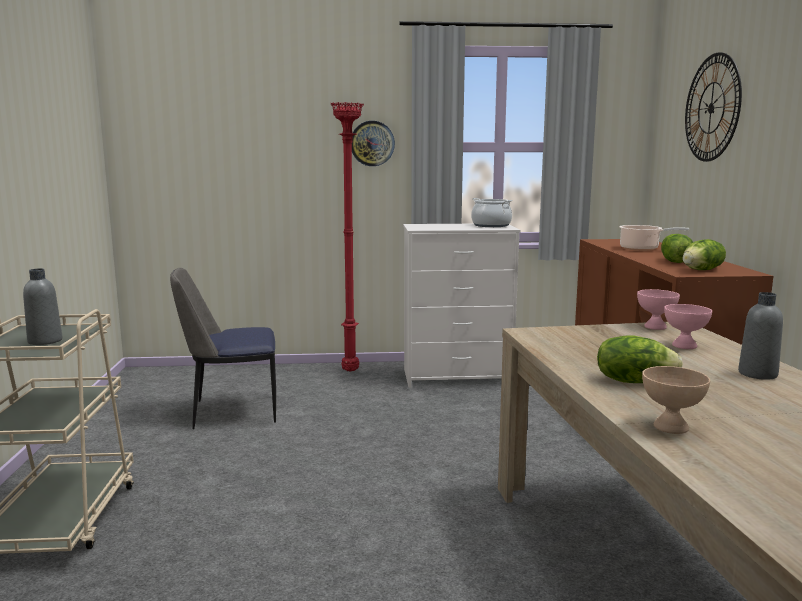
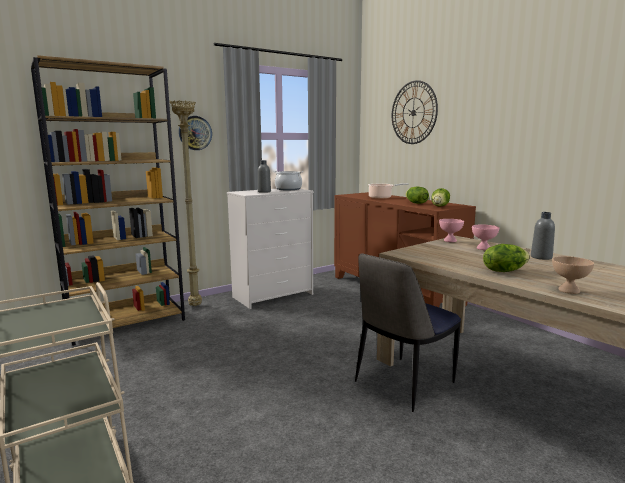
camera: 30 degrees left, 0 degrees up
(45, 341) = (59, 321): grey bottle -> grey bottle (264, 191)
(232, 412) = (133, 355): chair -> chair (402, 383)
(261, 376) = (127, 322): none -> brown bookcase
(351, 371) = (196, 305): red floor lamp -> beige floor lamp

